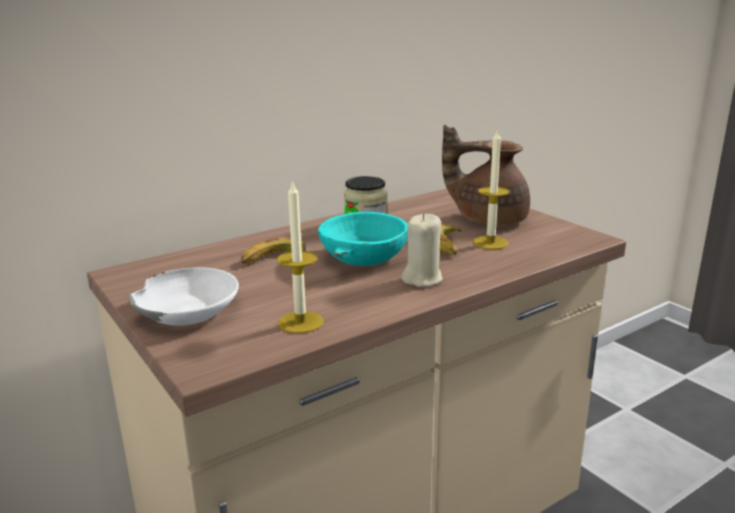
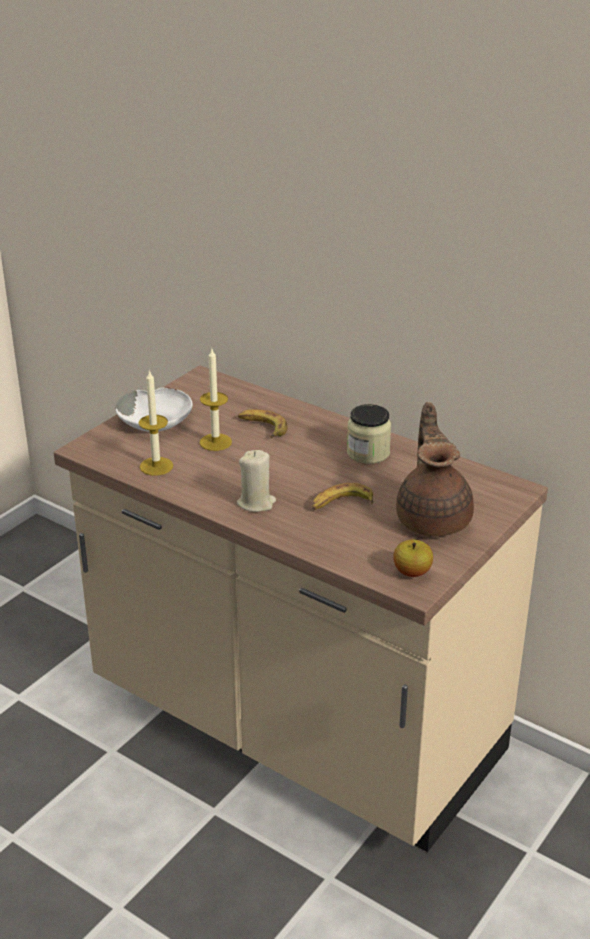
camera: 70 degrees right, 10 degrees up
(363, 257) = (288, 467): turquoise bowl -> none
(490, 242) = (363, 527): candle -> candle (215, 442)
(568, 236) = (412, 572): none -> apple

